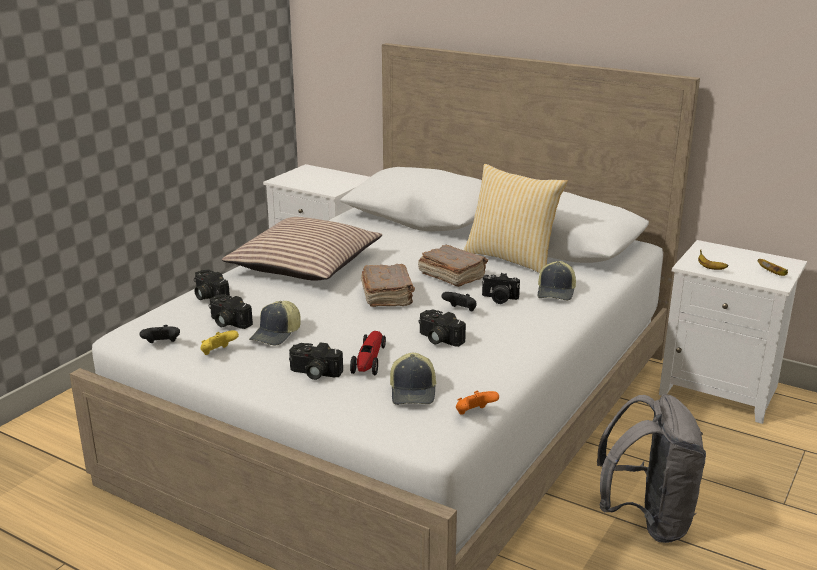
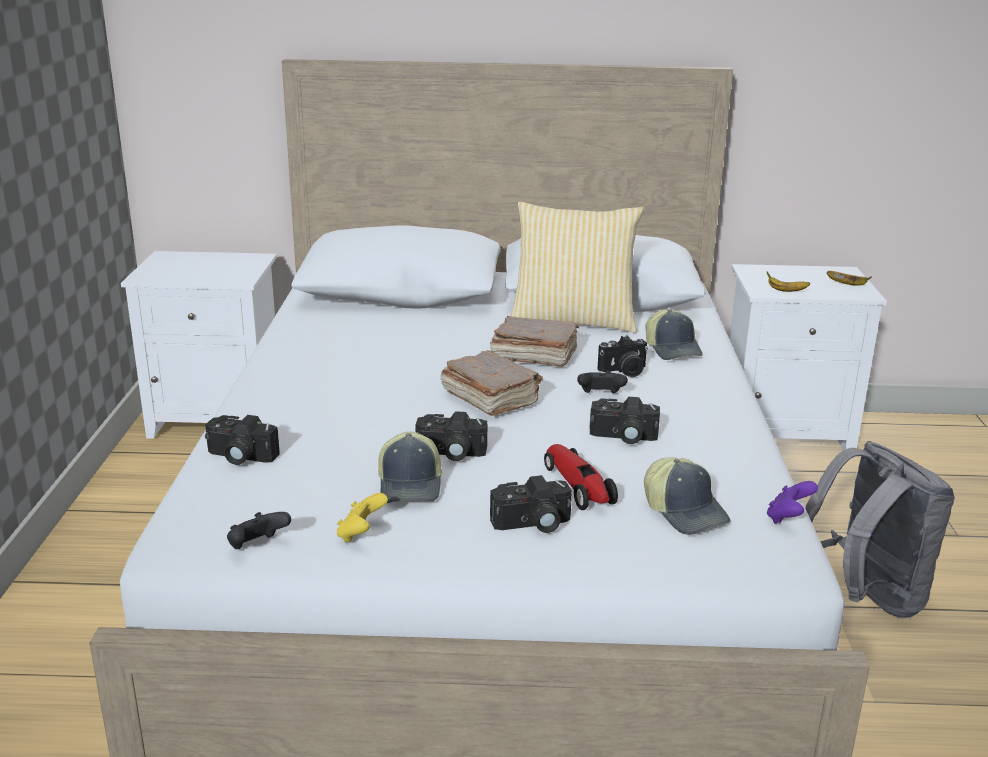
camera: 30 degrees left, 0 degrees up
(227, 322) = (317, 487): camera -> camera (450, 454)
(305, 264) = (325, 381): pillow -> none
(474, 414) = (788, 518): orange game controller -> purple game controller

